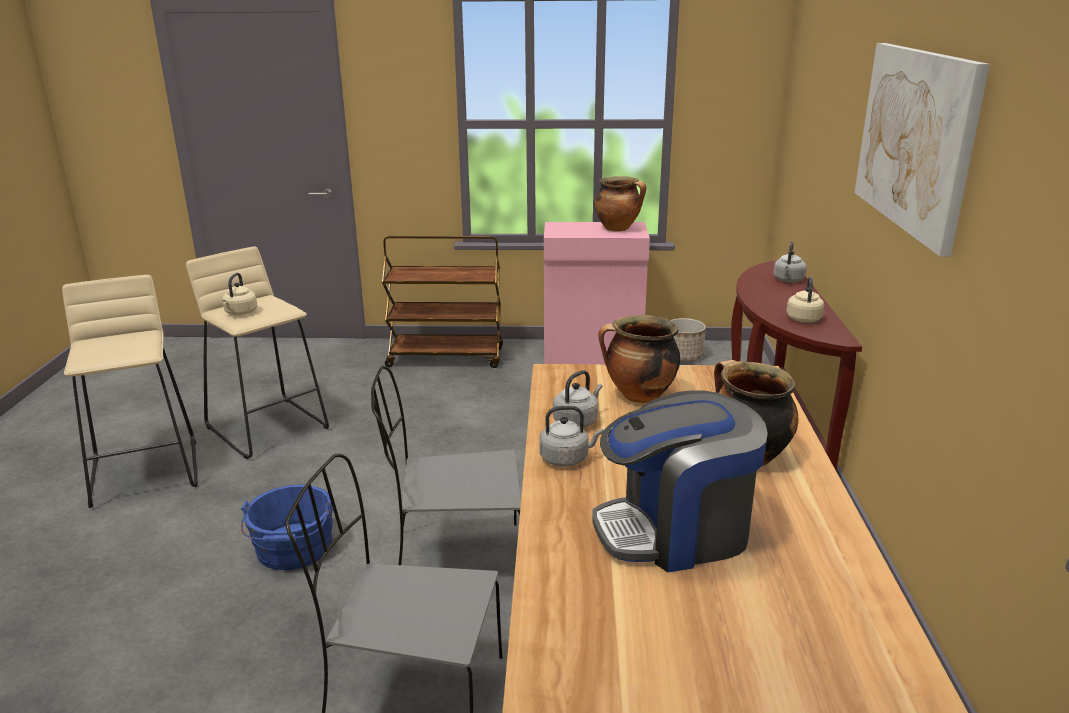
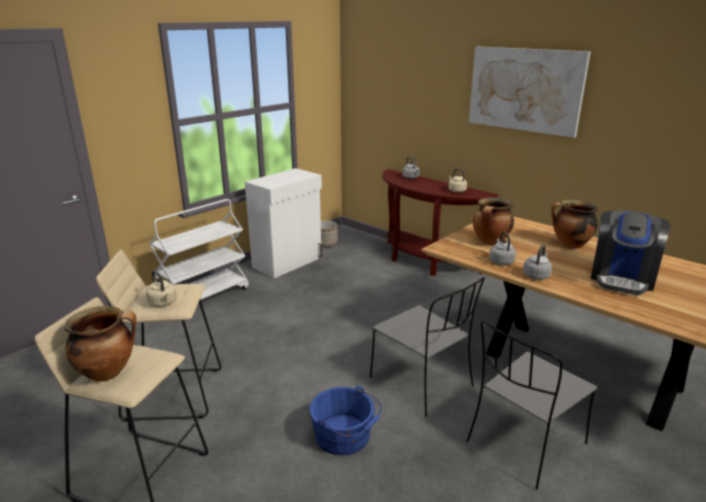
camera: 50 degrees left, 0 degrees up
(446, 357) = (204, 297): brown cart -> white cart
(454, 560) = (423, 383): grey chair -> grey chair turned 75 degrees counterclockwise
(593, 359) = (288, 262): pink cabinet -> white cabinet
(618, 229) = (294, 174): cooking pot -> cooking pot (108, 372)

